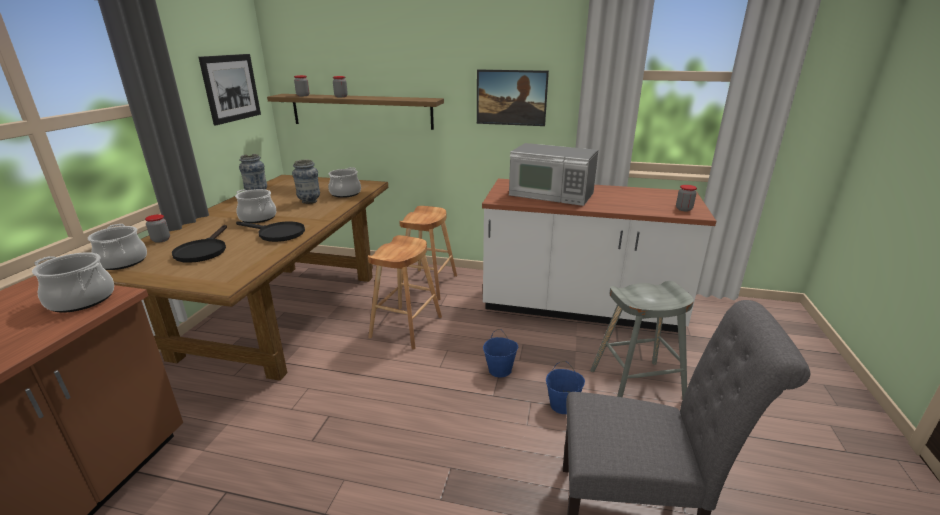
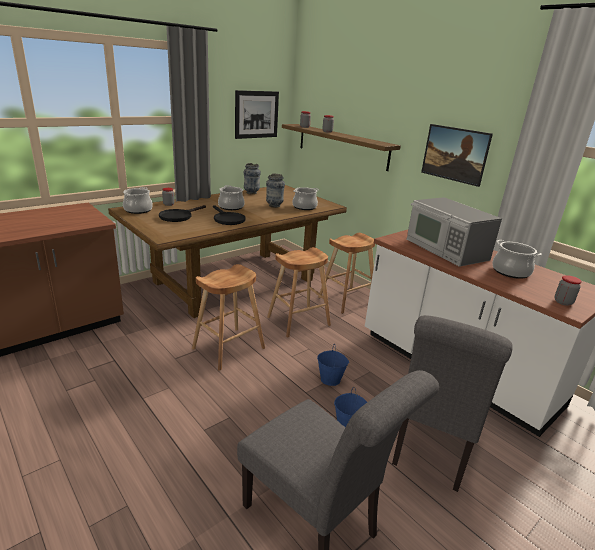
camera: 35 degrees right, 0 degrees up
(82, 300) = (87, 219): cooking pot -> cooking pot (511, 272)
(364, 393) = (229, 348): none -> brown stool
(637, 385) = (431, 449): grey stool -> grey chair

